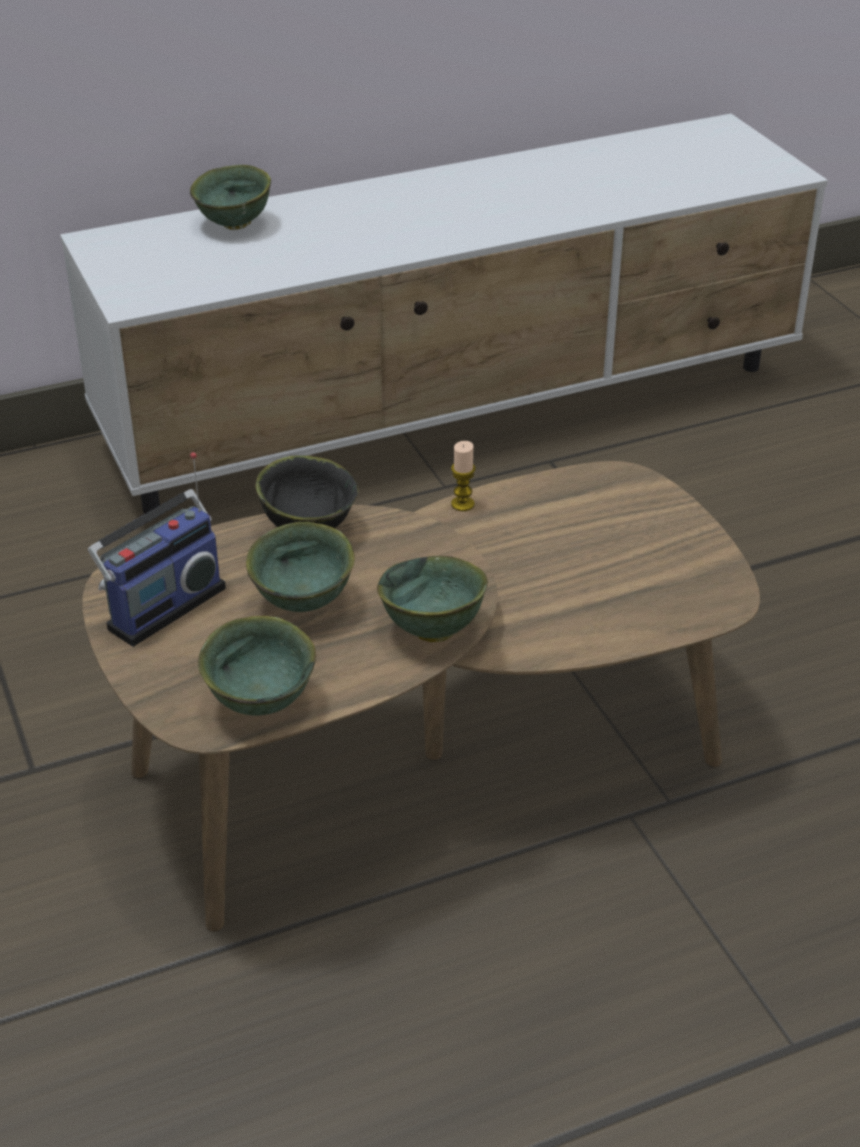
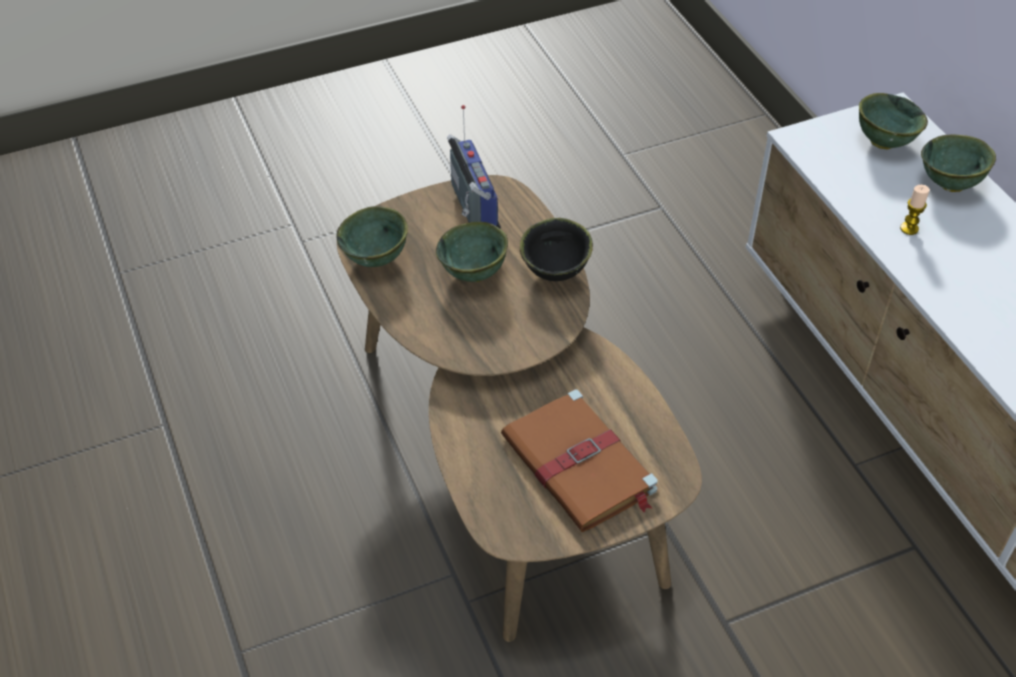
camera: 90 degrees right, 10 degrees up
(162, 606) = (471, 209): radio -> radio turned 150 degrees counterclockwise
(431, 631) = (441, 337): green bowl -> green bowl (883, 141)
(462, 504) = (626, 373): candle -> candle (909, 228)
(612, 543) = (580, 466): none -> brown book

